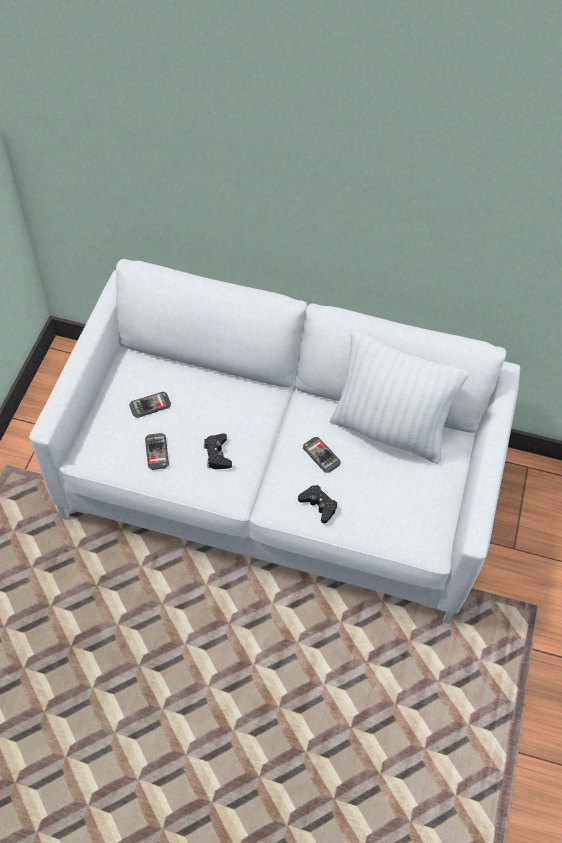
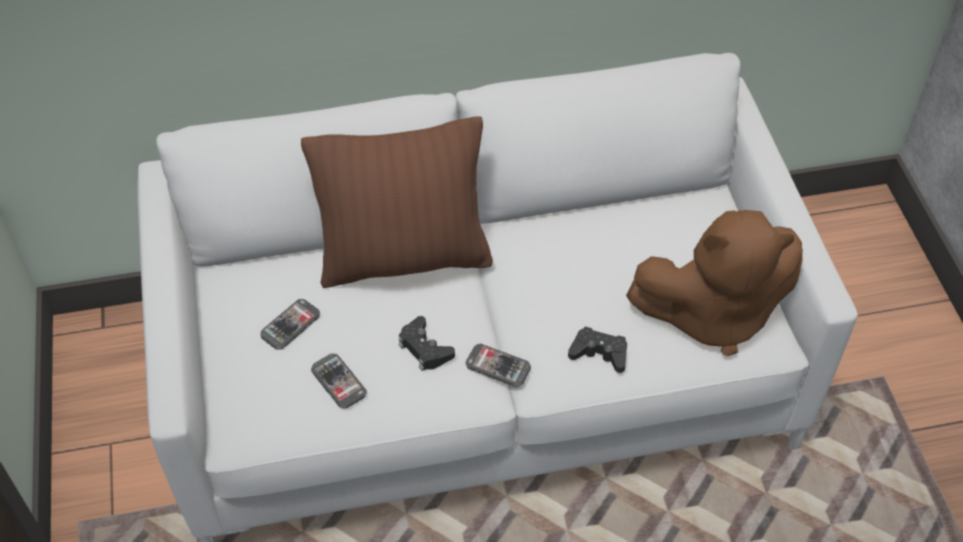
camera: 25 degrees left, 5 degrees down
(240, 393) = (404, 258): none -> brown pillow
(321, 455) = (562, 290): phone -> phone (498, 366)
(389, 430) = (625, 223): white pillow -> none
(406, 512) = (712, 313): none -> brown plush toy

